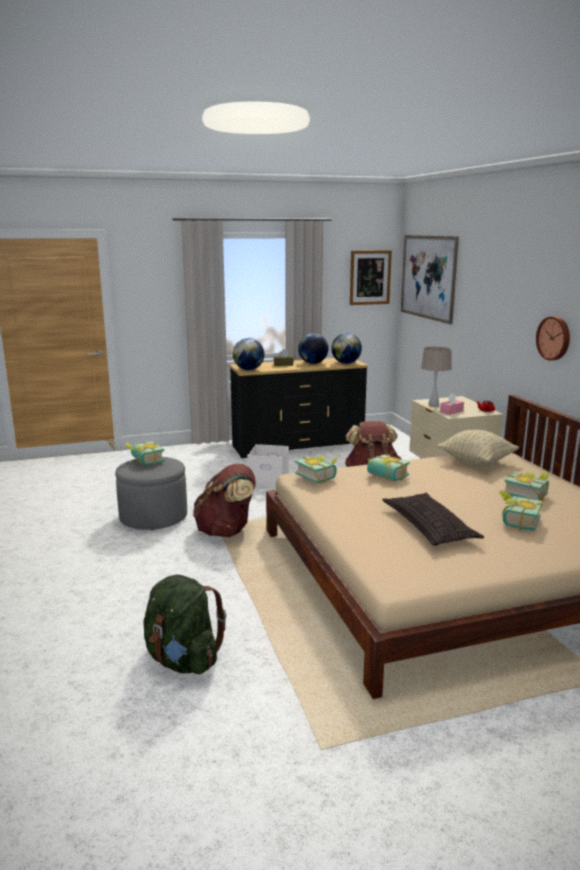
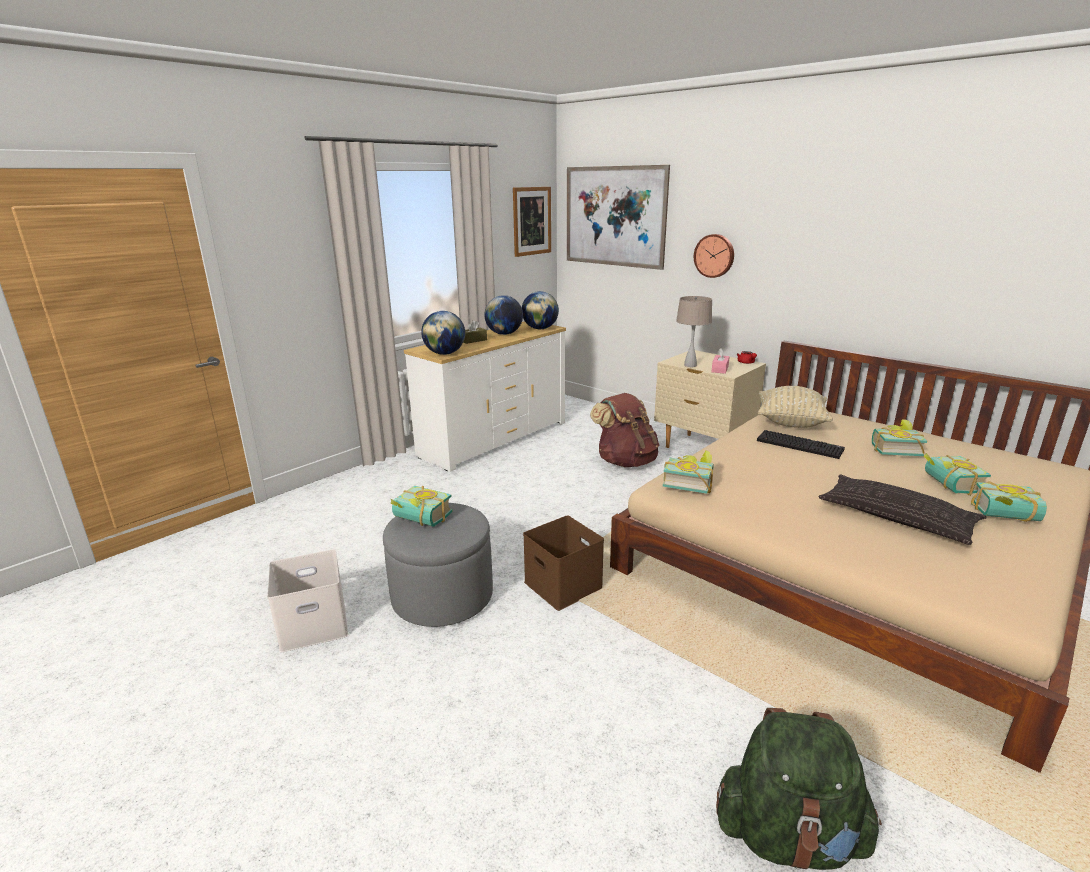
camera: 30 degrees left, 5 degrees up
(226, 531) = (565, 585): brown backpack -> brown storage box
(270, 483) = (526, 497): white storage box -> white storage box (315, 623)
(298, 446) = (494, 439): black dresser -> white dresser
(385, 477) = (749, 464): book -> book (1006, 517)
(450, 476) = (800, 445): none -> keyboard
(554, 338) = (846, 273): wall clock -> wall clock (714, 255)

